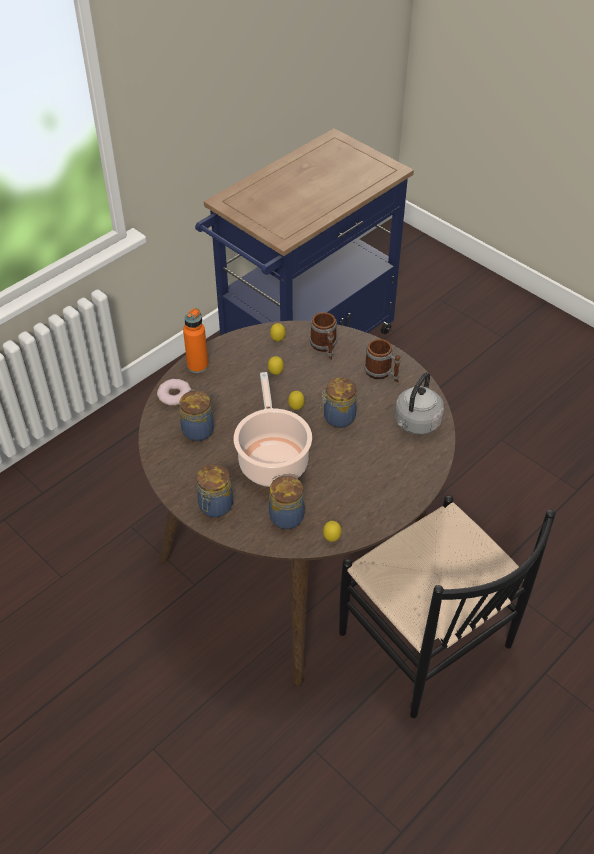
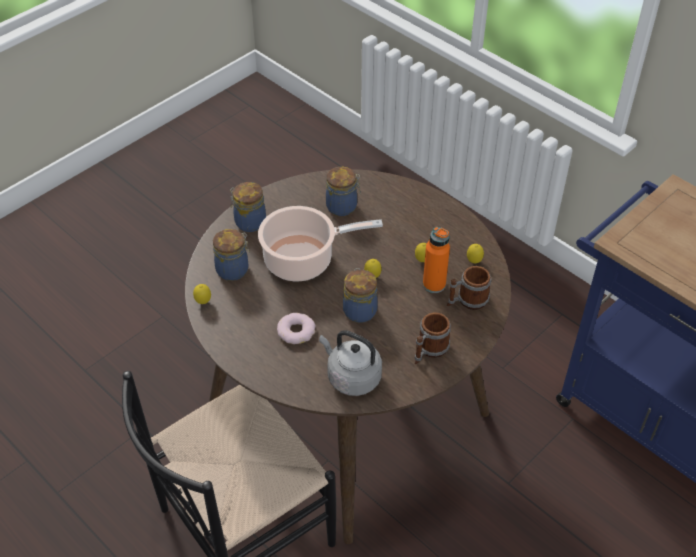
camera: 90 degrees right, 0 degrees up
(174, 395) = (388, 189): donut -> donut (296, 331)
(197, 366) = (429, 202): orange bottle -> orange bottle (434, 284)

